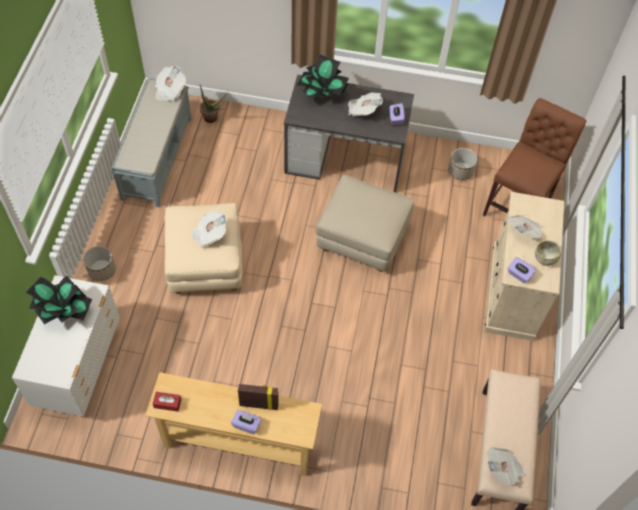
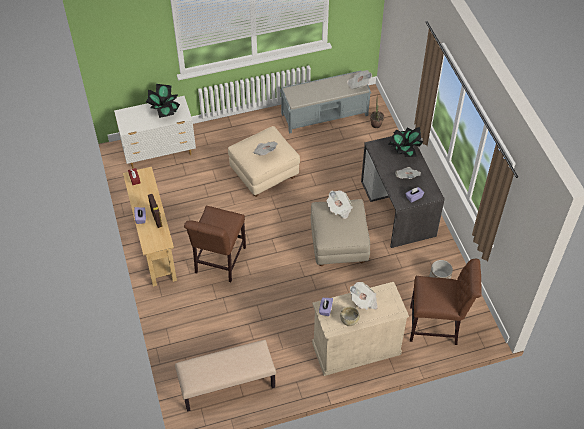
camera: 65 degrees right, 5 degrees down
(101, 270) = (227, 129): planter -> none
(313, 378) = (218, 262): none -> brown chair
(503, 470) = (193, 369): newspaper -> newspaper (339, 209)

